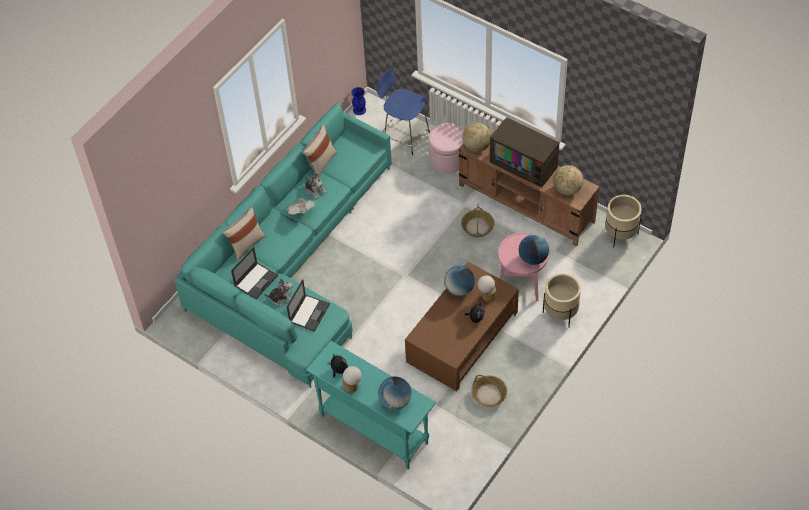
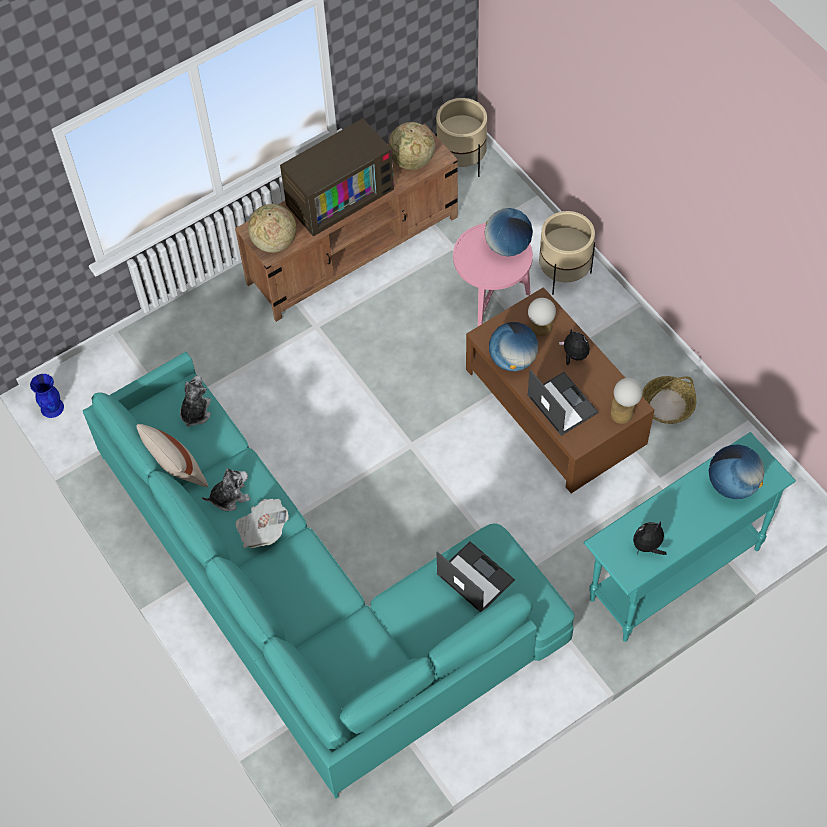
camera: 70 degrees left, 5 degrees up
(246, 245) = (292, 635): beige pillow -> none
(256, 280) = (375, 639): laptop -> laptop (561, 403)
(281, 297) = (426, 611): plush toy -> plush toy (195, 412)
(352, 387) = (687, 536): table lamp -> table lamp (624, 412)
(405, 136) = (142, 362): blue stool -> none
(447, 160) = (220, 320): pink ottoman -> none
(477, 227) = (366, 323): basket -> none

